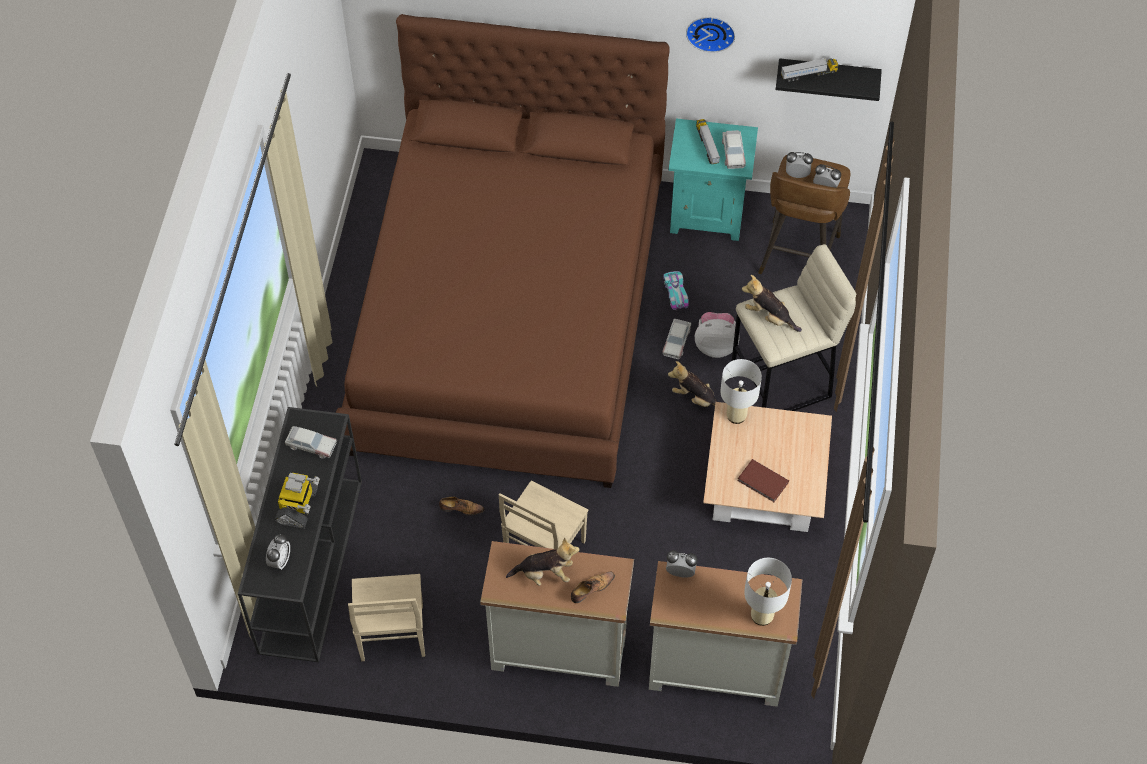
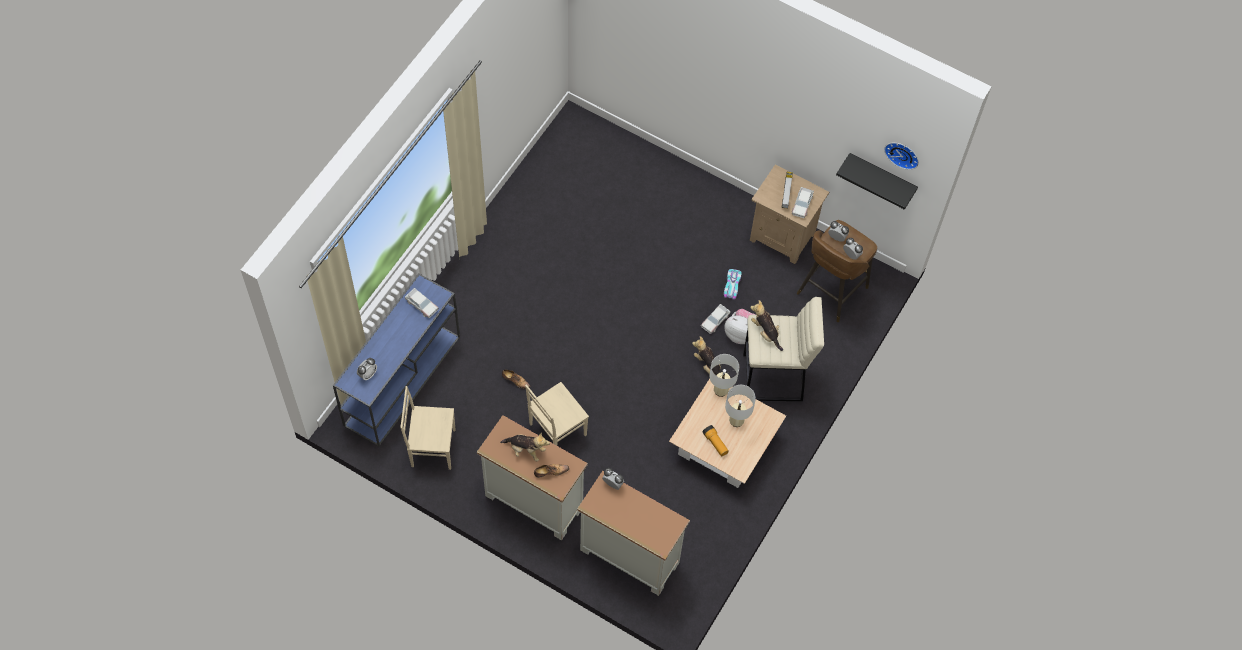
camera: 20 degrees right, 5 degrees up
(298, 507) = (395, 343): toy robot -> none
(311, 563) = (403, 379): black console table -> blue console table
(391, 634) = (432, 447): beige chair -> beige chair turned 75 degrees clockwise
(509, 315) = (611, 258): brown bed -> none
(708, 216) = (782, 238): turquoise nightstand -> beige nightstand
(711, 31) = (806, 117): wall clock -> wall clock (902, 153)
(762, 615) = (651, 533): white table lamp -> white table lamp (736, 420)
(763, 482) = (715, 443): brown book -> flashlight
(809, 74) = (864, 172): toy truck -> none

